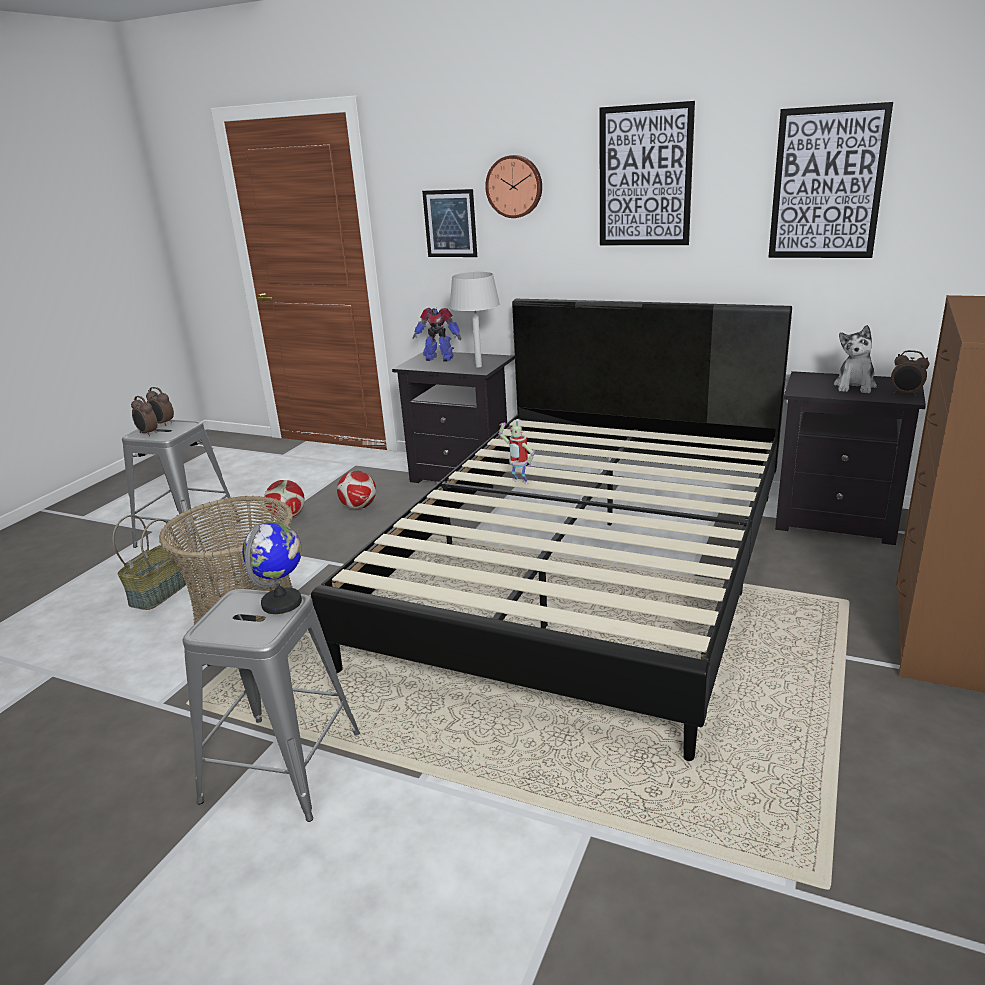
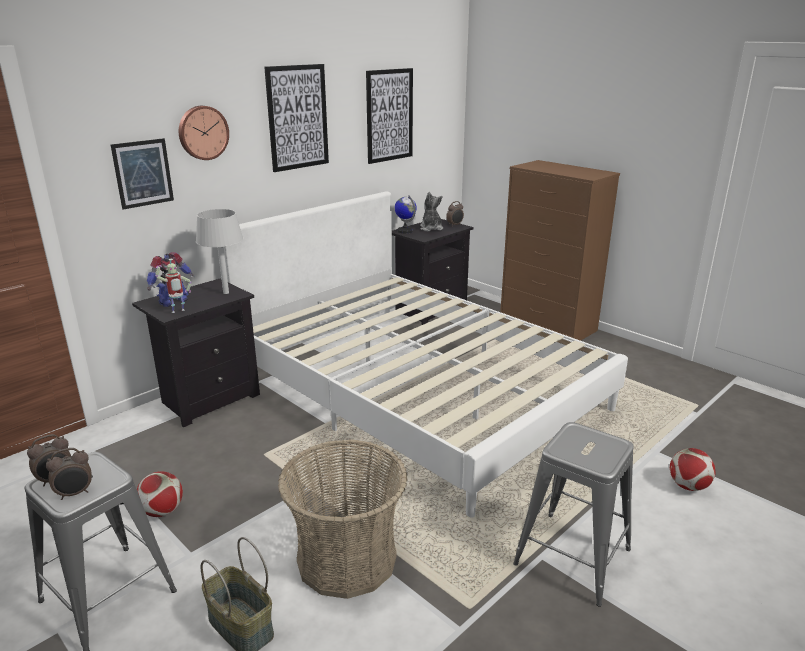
camera: 70 degrees left, 0 degrees up
(282, 603) = (576, 432): globe -> globe (405, 231)
(358, 507) = (199, 463): football -> football (688, 486)
(519, 483) = (368, 352): toy robot -> toy robot (178, 312)
(586, 571) = (417, 389): black bed -> white bed
(855, 386) = (431, 228): plush toy -> plush toy turned 150 degrees counterclockwise

